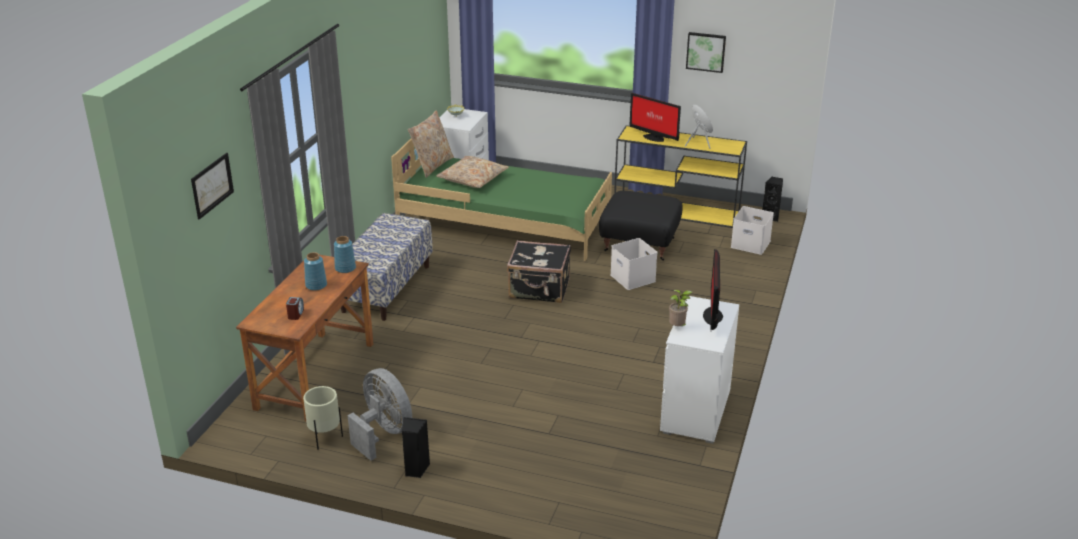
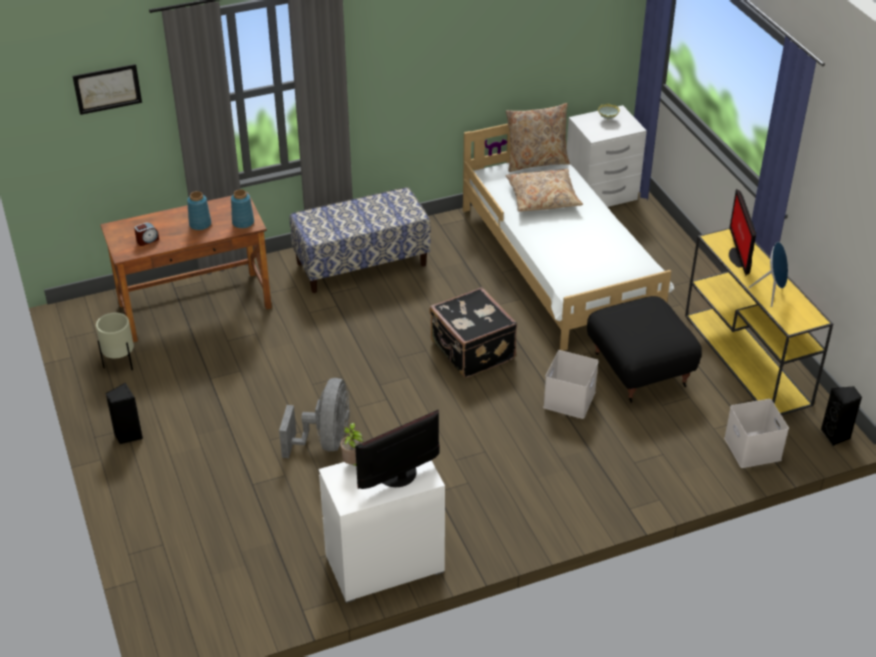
camera: 50 degrees right, 10 degrees up
(383, 433) = (157, 389): grey fan -> grey fan (325, 441)
(505, 223) = (560, 264): green bed -> white bed
(706, 51) = (835, 183): picture -> none

